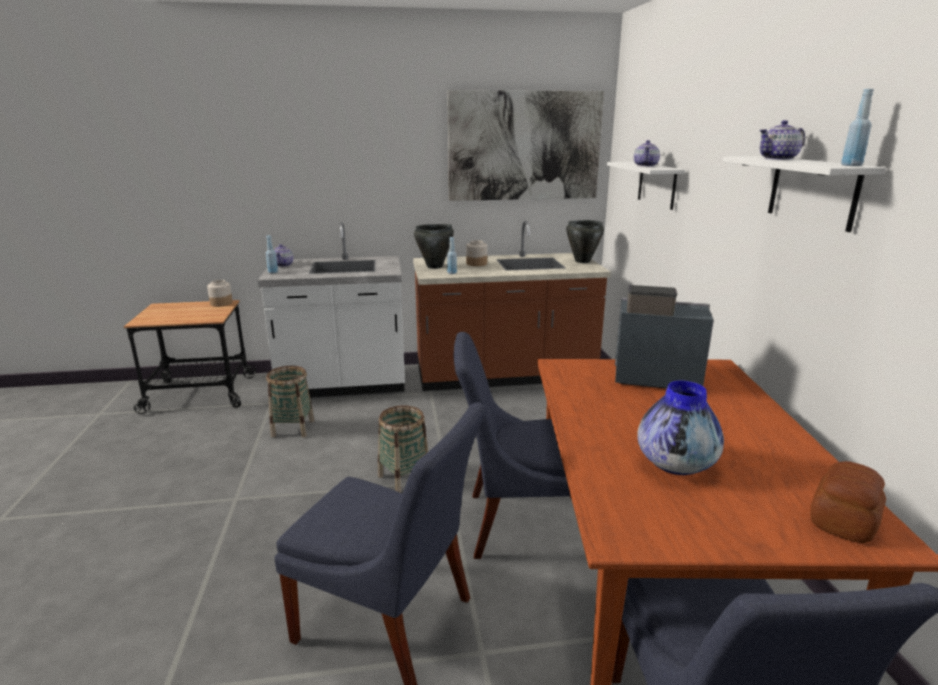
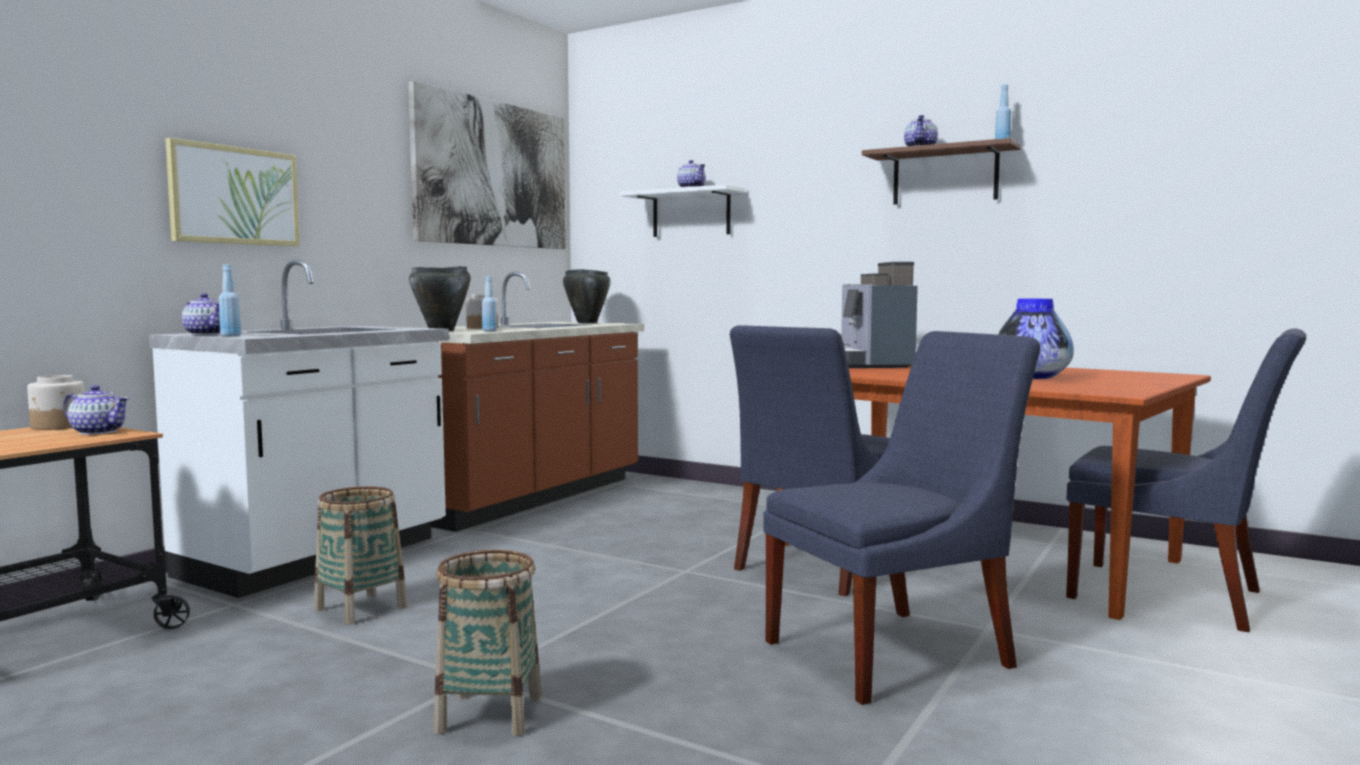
camera: 50 degrees left, 15 degrees down
(214, 313) = (98, 432): none -> teapot
(321, 183) = (234, 196): none -> picture
(404, 478) = (638, 585): basket -> basket (489, 713)
(652, 377) = (871, 365): coffee machine -> coffee machine turned 60 degrees counterclockwise
(812, 191) = (945, 176): white shelf -> brown shelf
(844, 520) = (1147, 375): bread -> none

